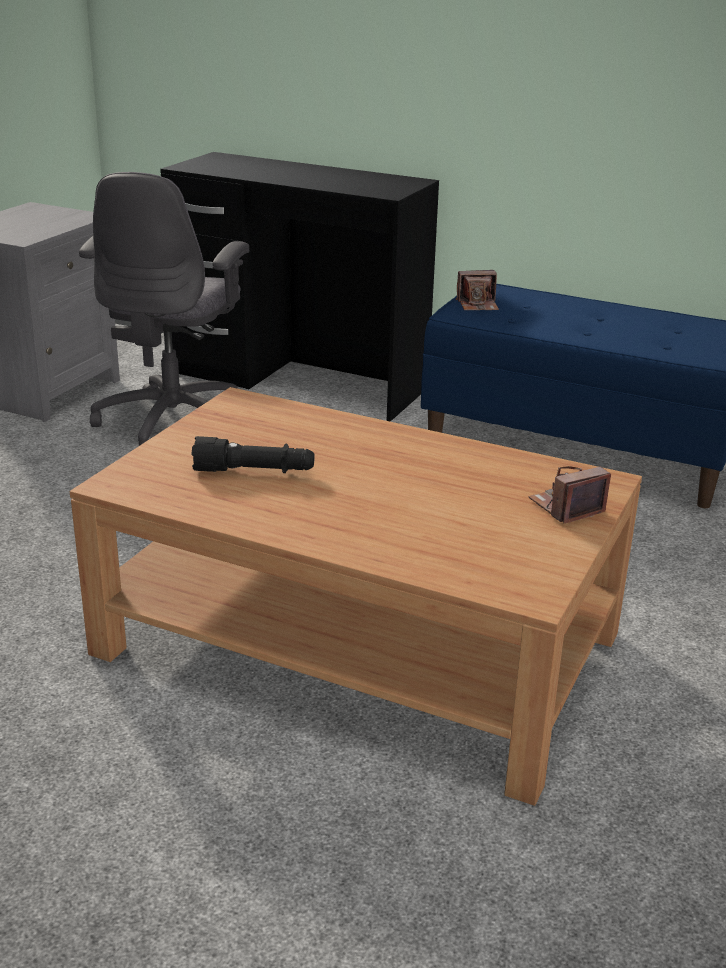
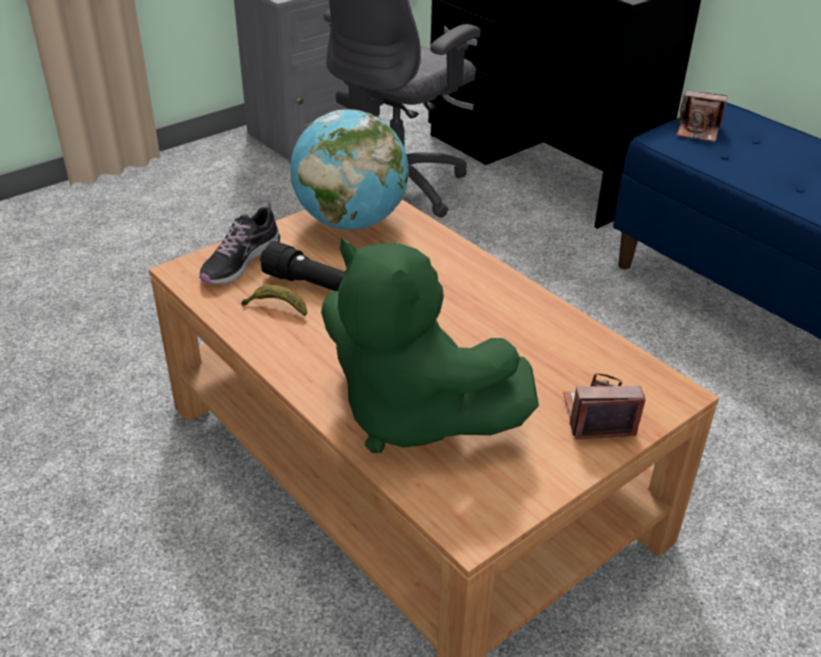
camera: 25 degrees right, 10 degrees up
(159, 468) = (240, 262): none -> shoe
(229, 494) = (276, 308): none -> banana
(236, 419) = (351, 222): none -> globe
(421, 540) = (411, 415): none -> green plush toy

